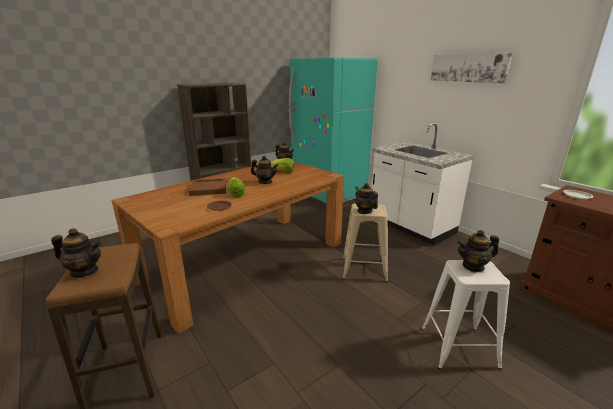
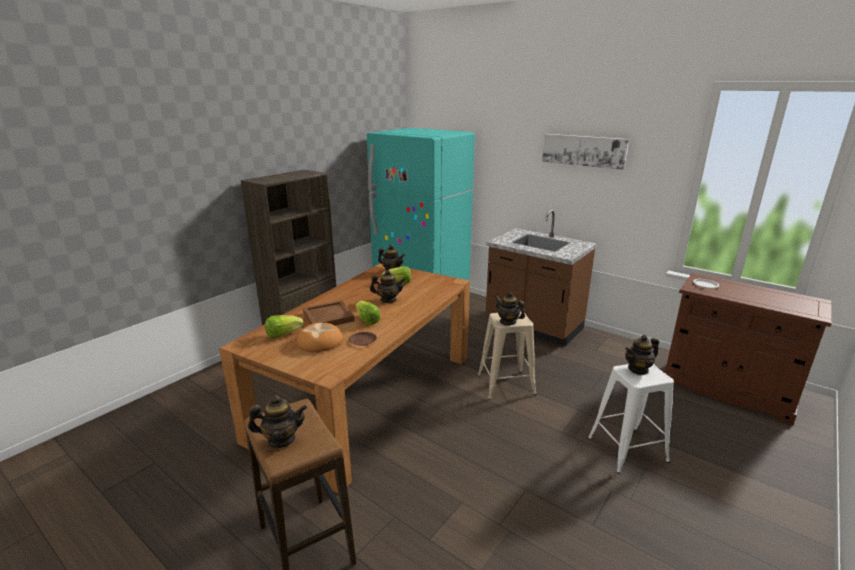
camera: 15 degrees left, 0 degrees up
(164, 196) = (283, 334): none -> lettuce
(186, 204) = (320, 341): none -> bread
(410, 227) = (533, 326): white counter -> brown counter

